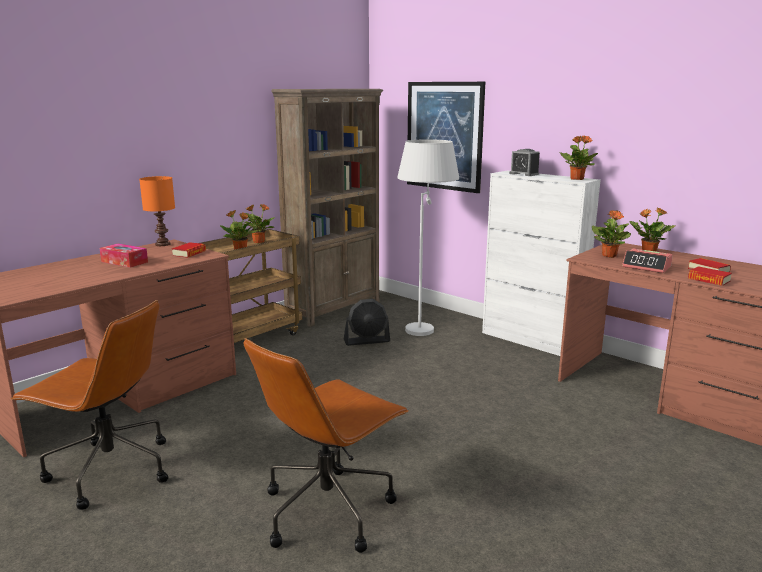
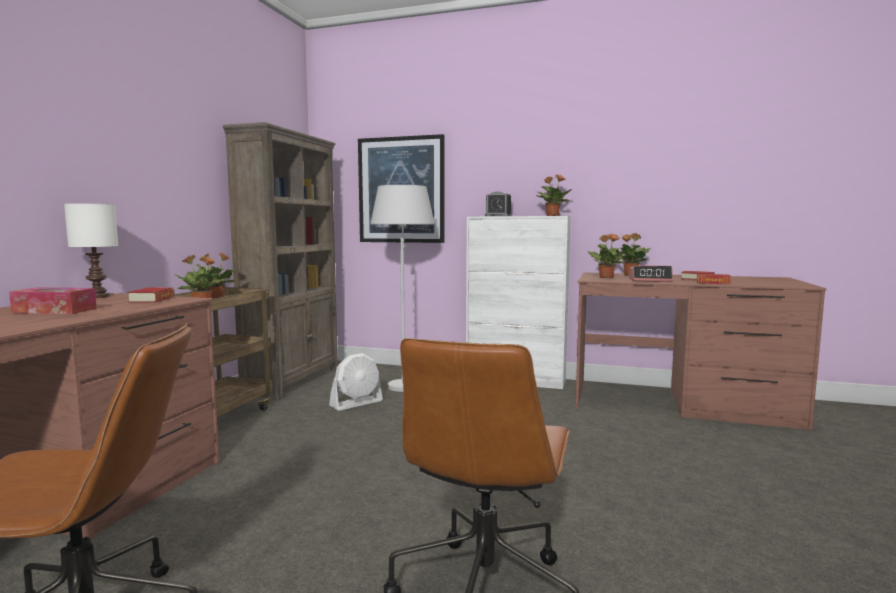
camera: 25 degrees left, 10 degrees down
(162, 244) = (97, 296): orange table lamp -> white table lamp
(367, 341) = (356, 403): black fan -> white fan

